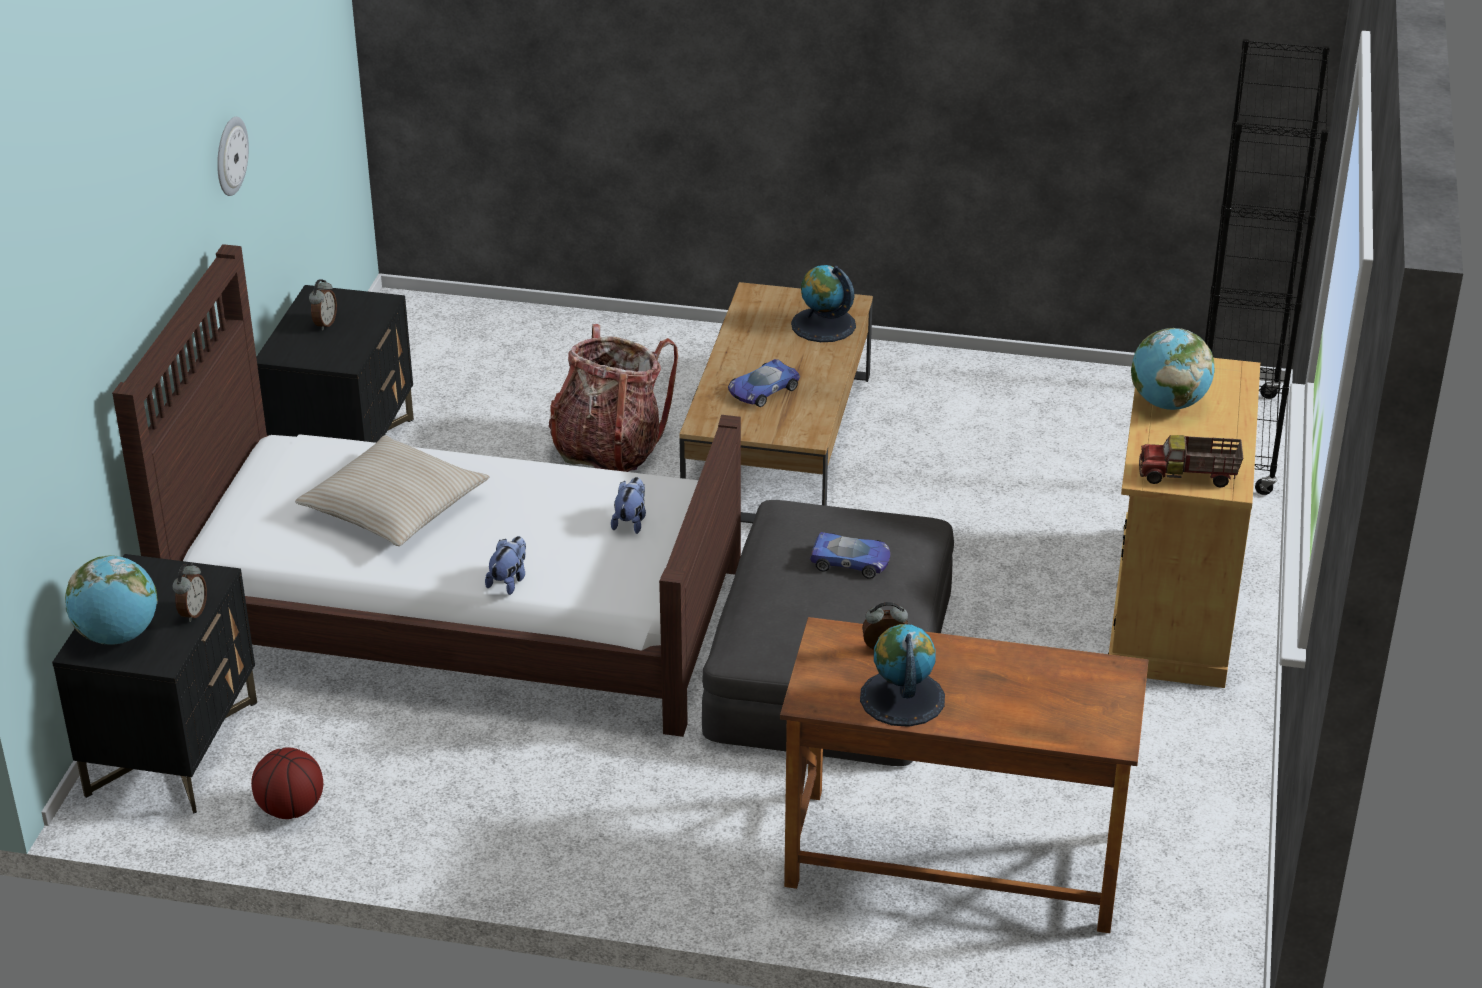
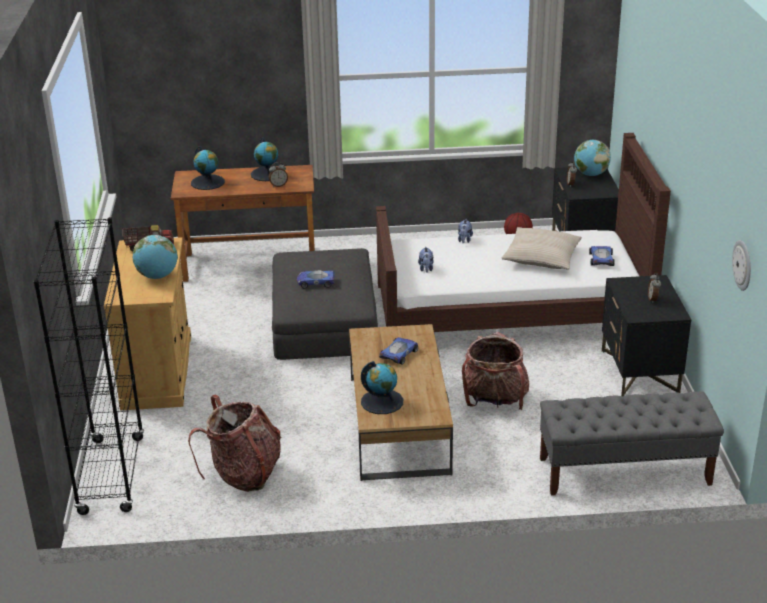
camera: 165 degrees right, 5 degrees down
(230, 156) = (692, 177): wall clock -> wall clock (743, 265)
(289, 481) = (601, 259): none -> toy car
(504, 326) = (624, 471): none -> grey bench
(1035, 410) = (243, 474): none -> backpack
(1054, 696) = (208, 182): none -> globe

